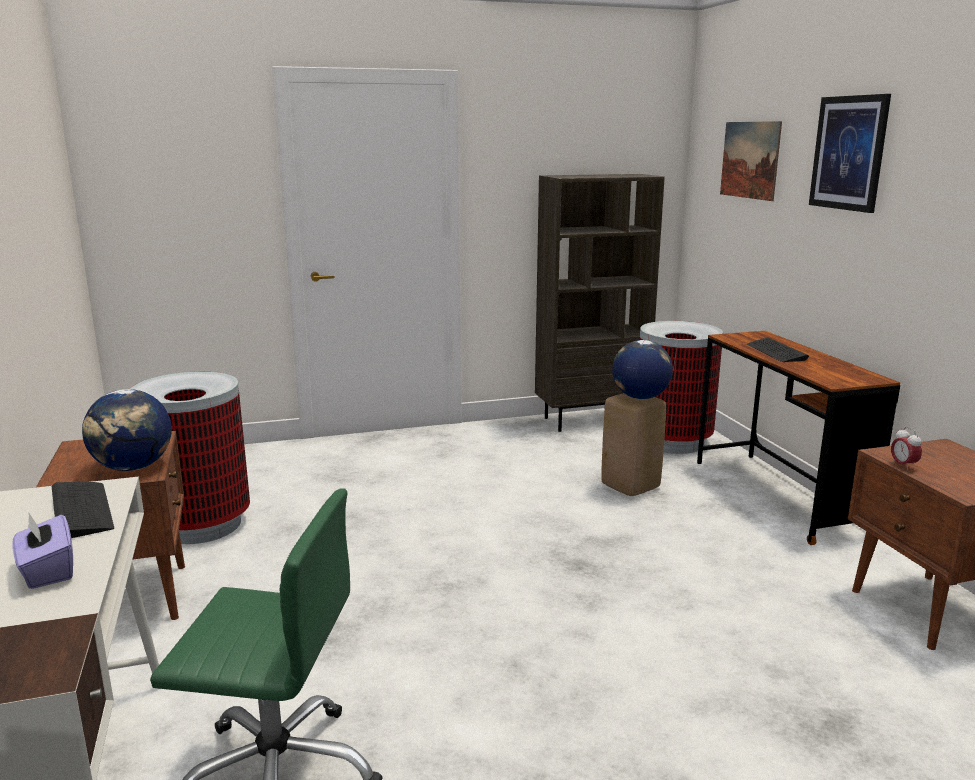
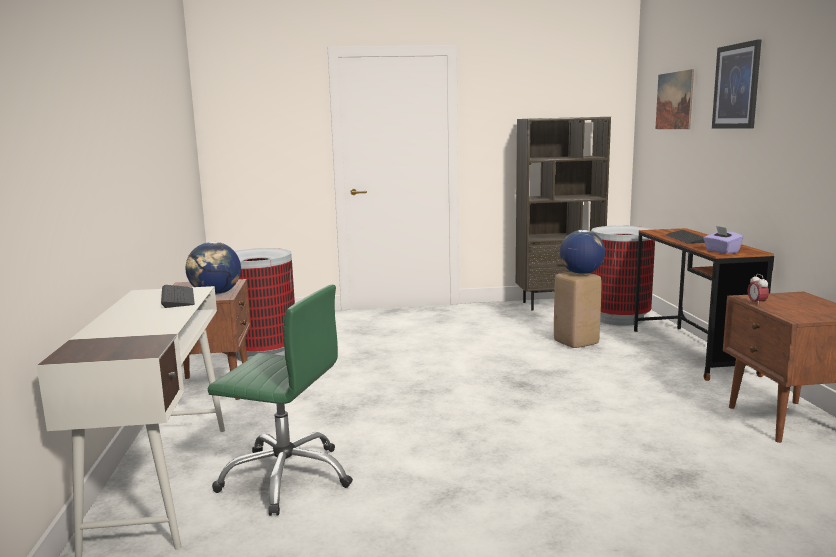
camera: 10 degrees right, 5 degrees down
(47, 571) = (153, 318): purple tissue box -> purple tissue box (721, 251)

